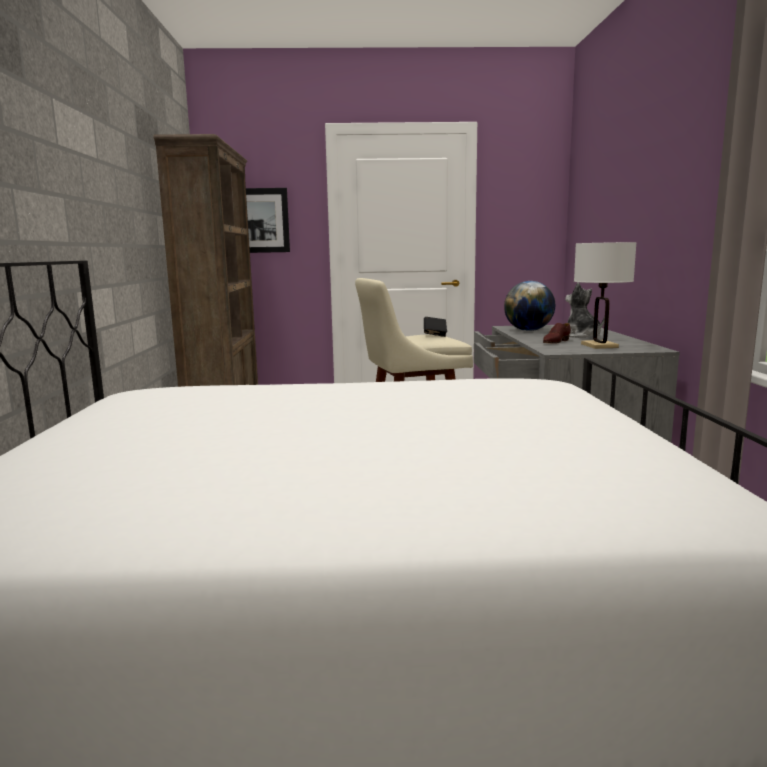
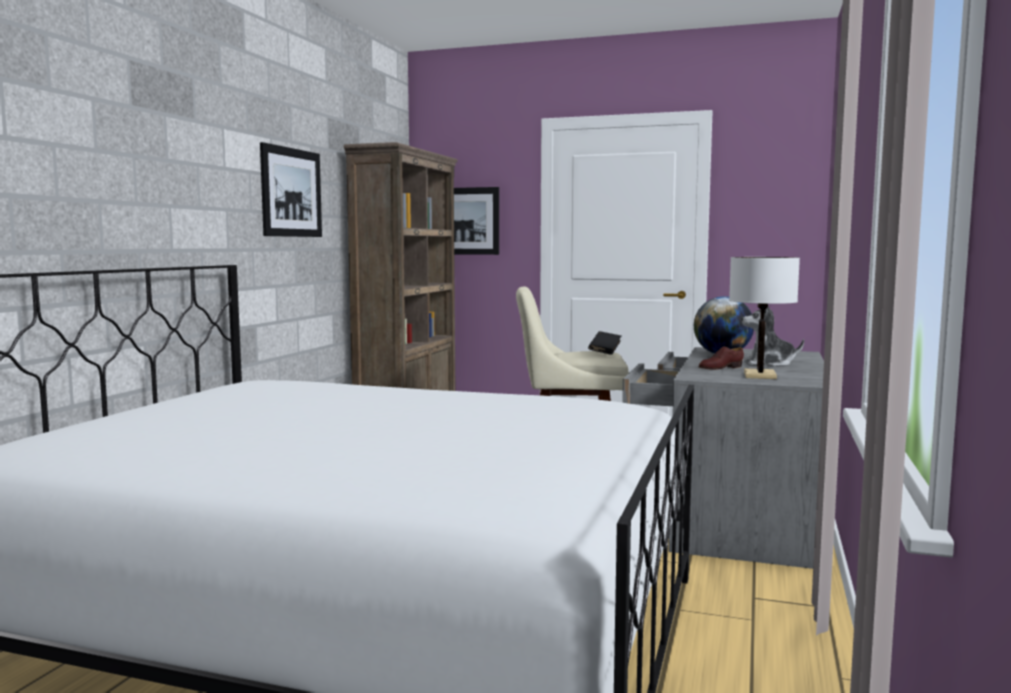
camera: 20 degrees right, 5 degrees down
(116, 182) = (291, 192): none -> picture
(581, 335) = (769, 364): plush toy -> plush toy turned 75 degrees counterclockwise

